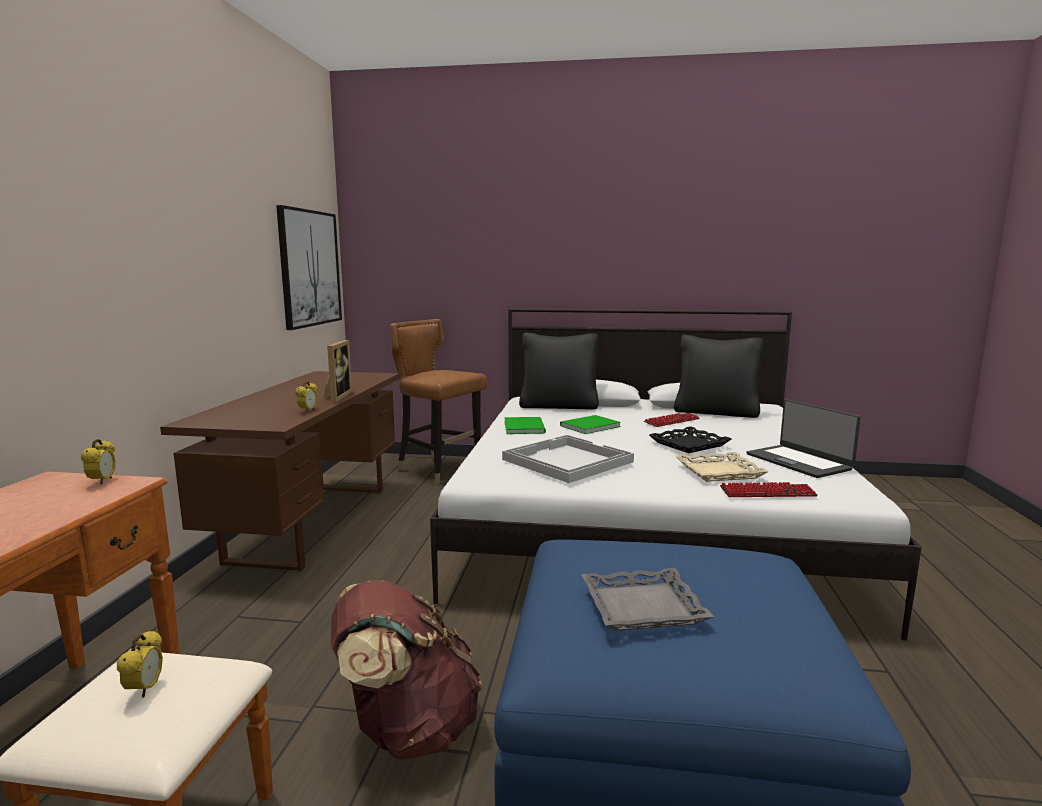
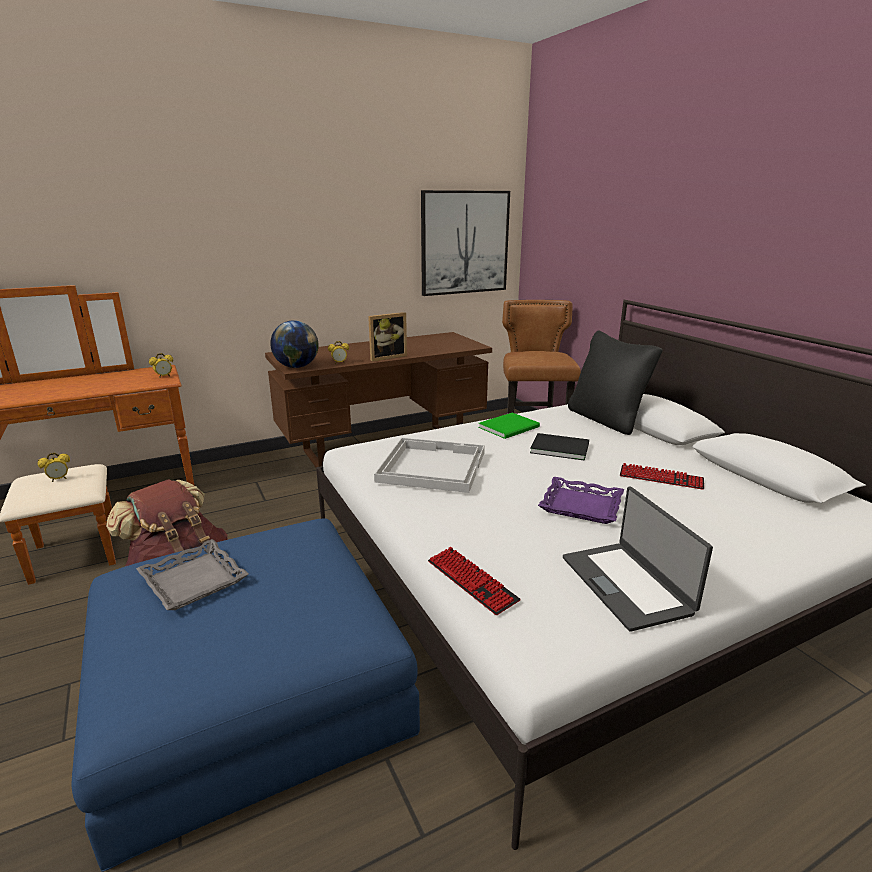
camera: 55 degrees right, 10 degrees up
(271, 424) = (296, 367): none -> globe
(588, 426) = (558, 447): green book -> black book
(689, 444) = (581, 505): black tray -> purple tray
(716, 412) = (758, 493): black pillow -> none
(719, 472) = (507, 541): beige tray -> none
(799, 461) = (627, 584): laptop -> laptop turned 45 degrees counterclockwise

